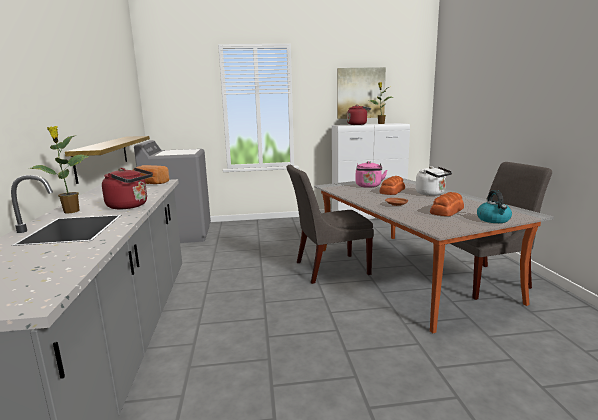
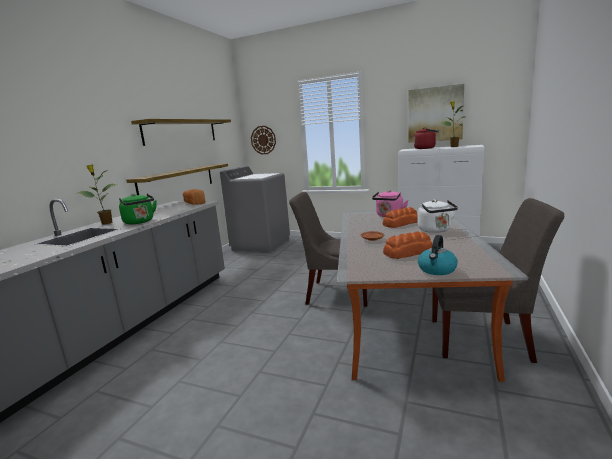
camera: 30 degrees right, 0 degrees up
(101, 91) = (181, 131): none -> shelf
(130, 206) = (140, 222): red kettle -> green kettle
(171, 110) = (263, 140): none -> wall clock

